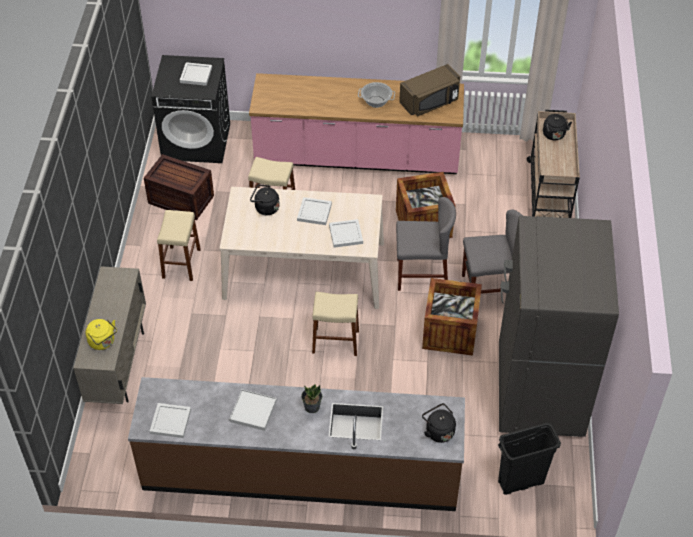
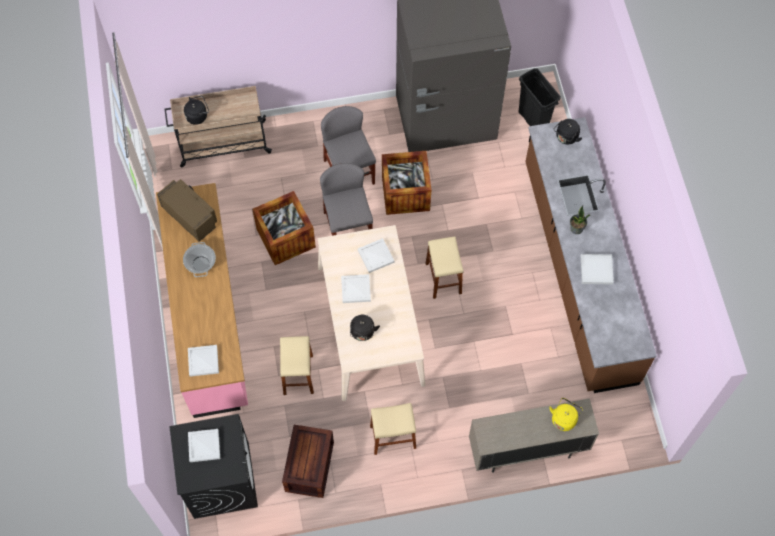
camera: 105 degrees left, 15 degrees up
(170, 422) = (629, 329): white tray -> white tray (204, 361)

